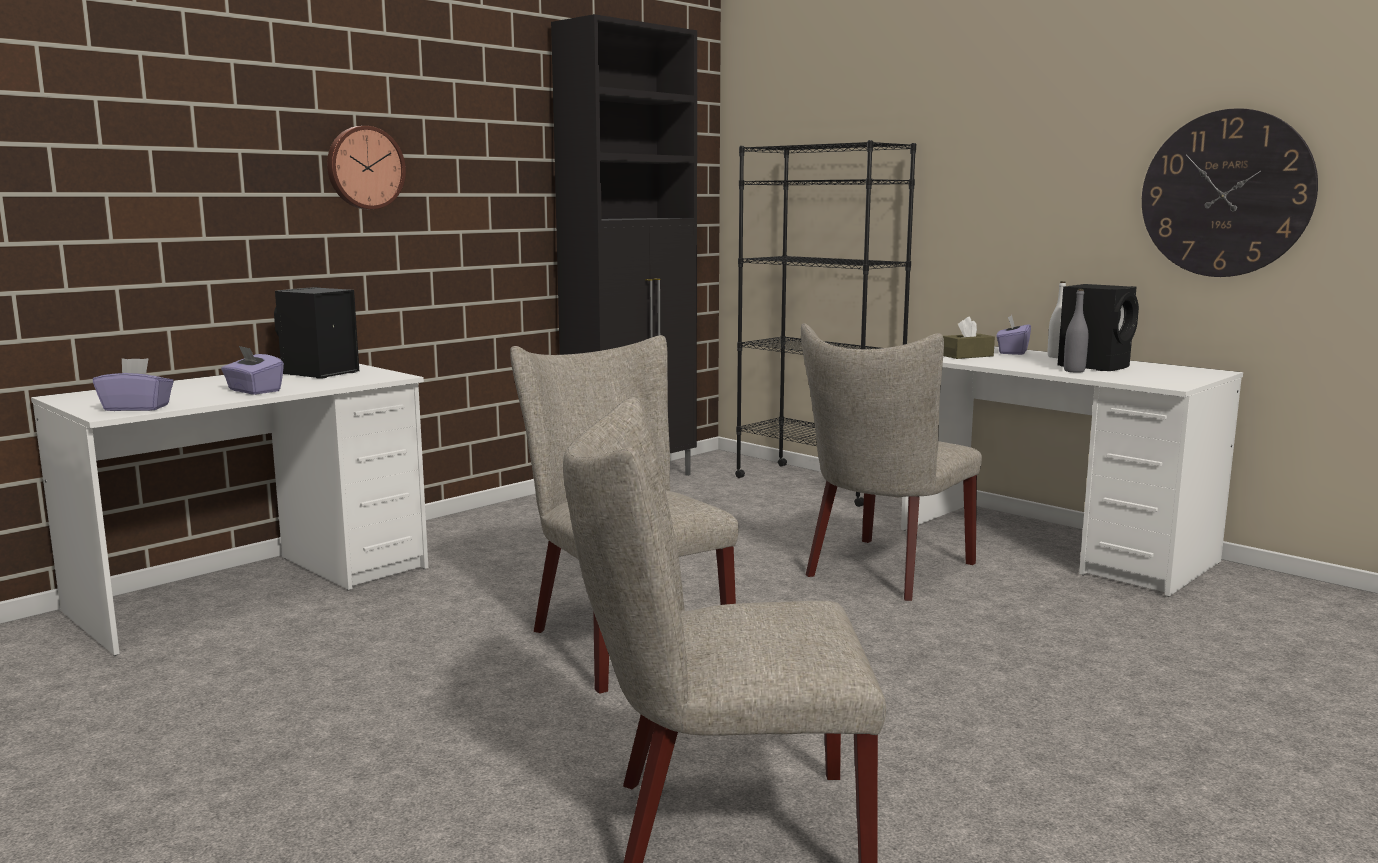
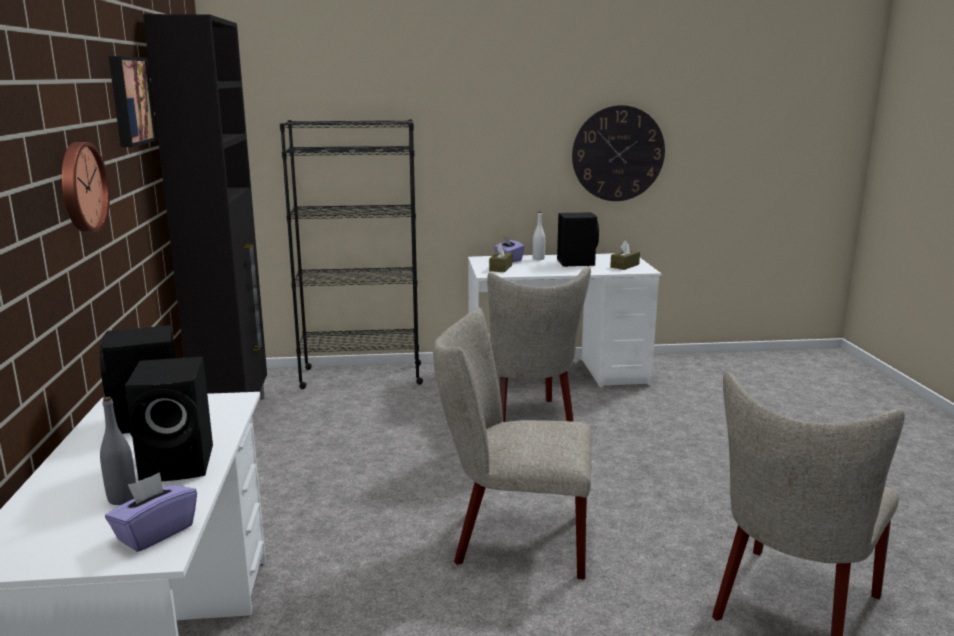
camera: 50 degrees left, 5 degrees up
(254, 391) = (180, 463): purple tissue box -> black speaker
(496, 104) = (129, 101): none -> picture
(1074, 371) = (581, 269): grey bottle -> grey bottle (122, 498)
(1157, 378) = (624, 266): none -> brown tissue box

